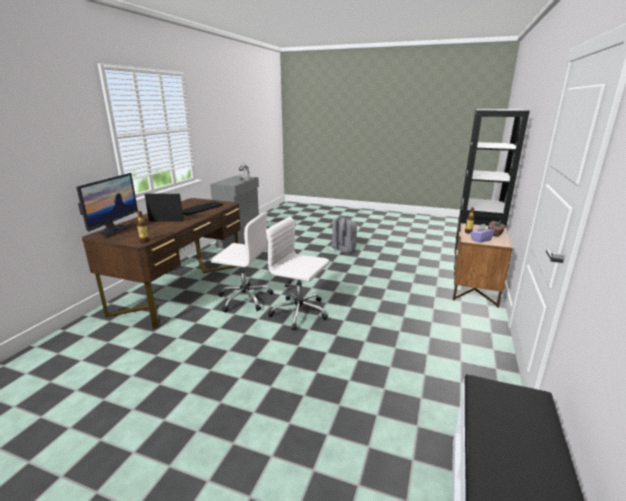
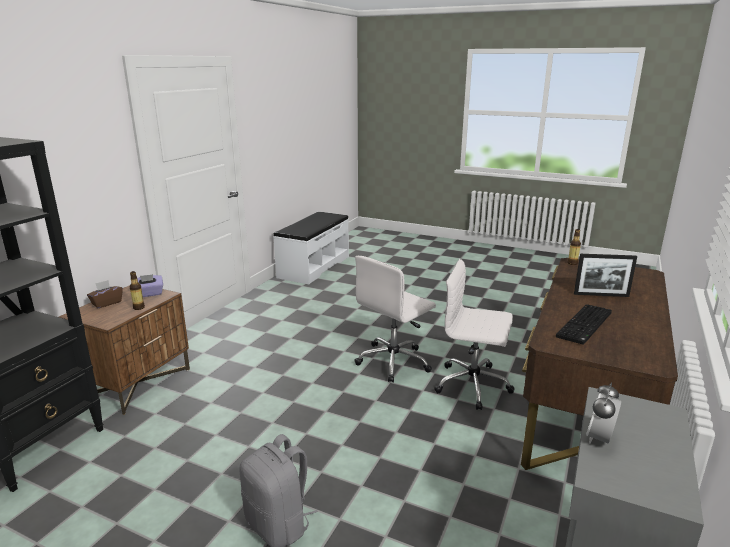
camera: 175 degrees left, 0 degrees up
(114, 230) = (643, 280): monitor -> none
(300, 313) = (394, 361): white office chair -> white office chair turned 105 degrees clockwise

